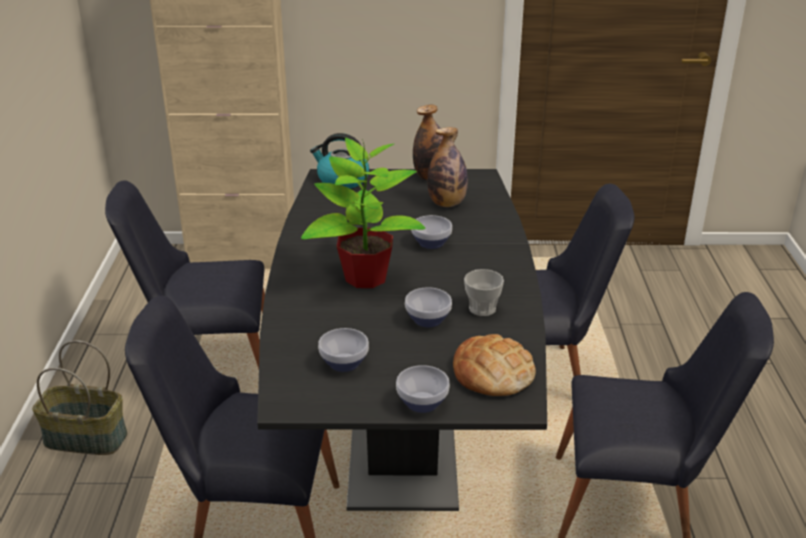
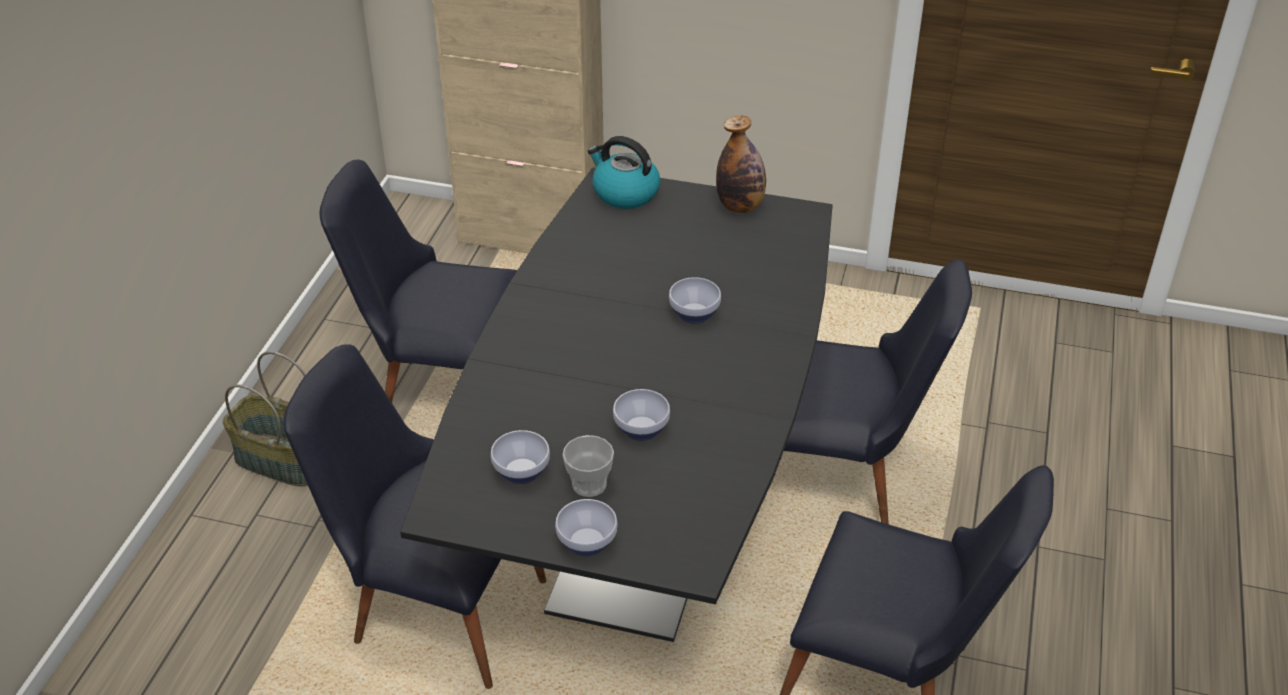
camera: 15 degrees right, 10 degrees up
(364, 277) = (592, 352): potted plant -> none
(447, 203) = (741, 253): bottle -> none
(482, 308) = (713, 425): cup -> cup (589, 484)
(493, 373) = (684, 519): bread -> none

